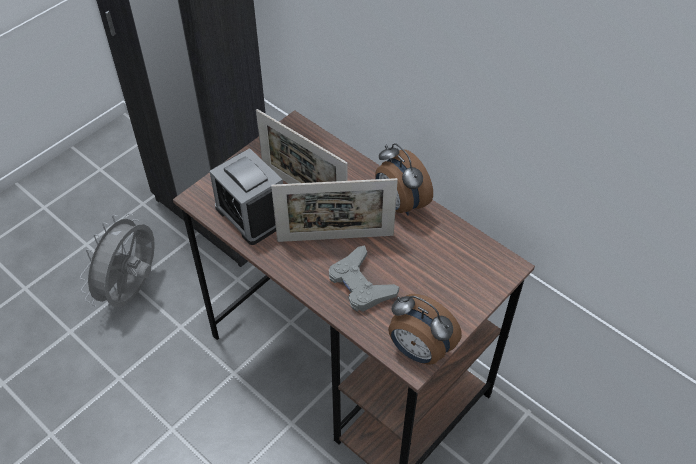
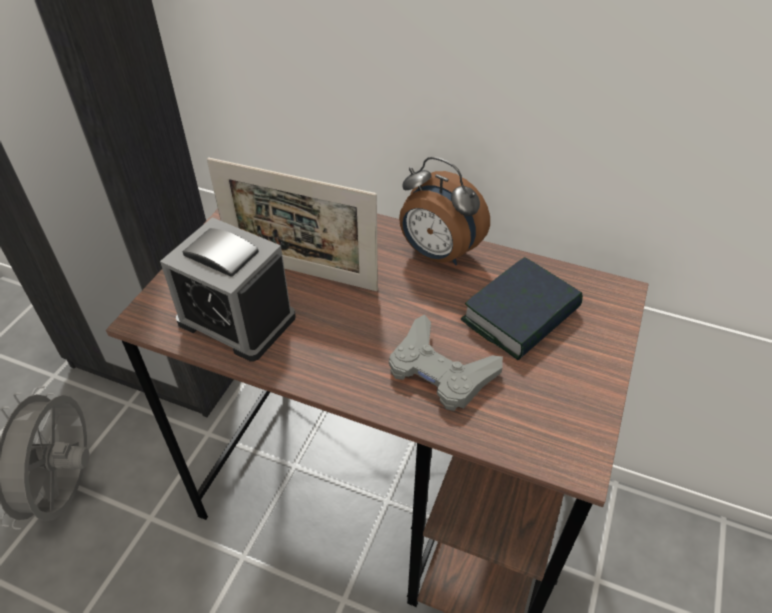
camera: 20 degrees left, 5 degrees down
(335, 238) = (373, 318): picture frame -> none
(419, 350) = (572, 440): alarm clock -> none
(431, 263) = (520, 316): none -> book

